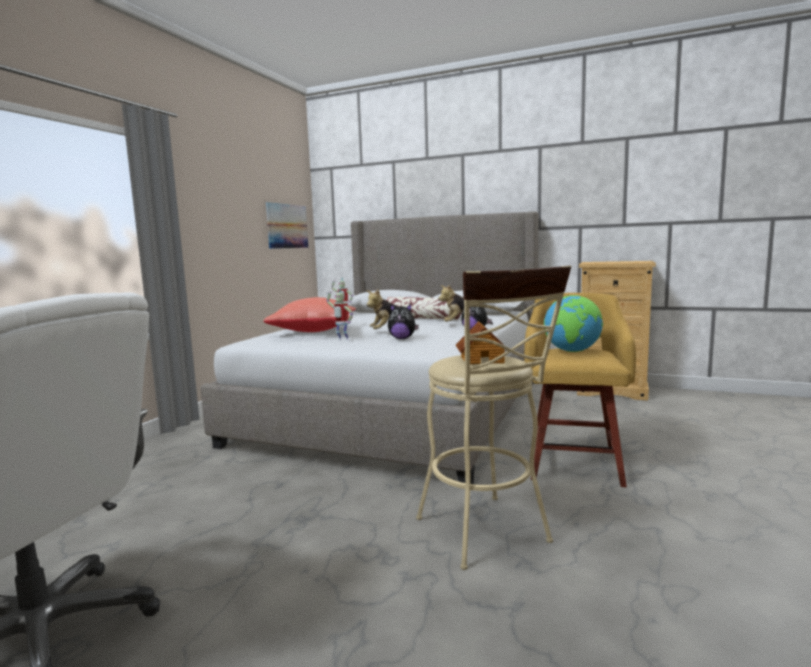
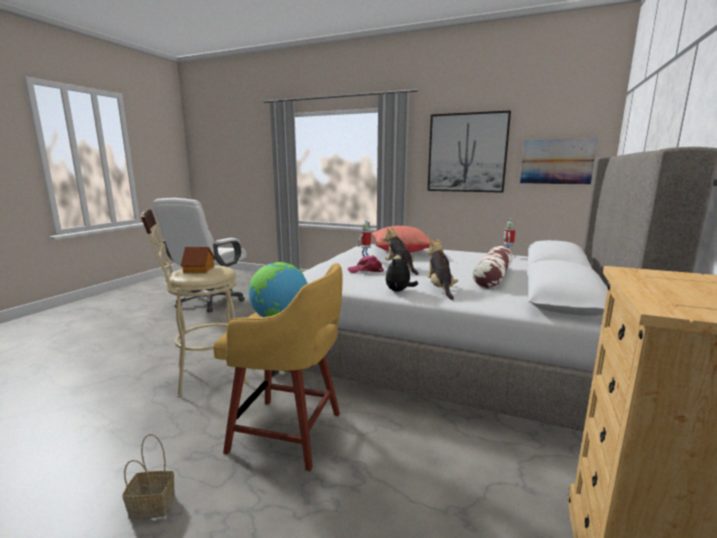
camera: 90 degrees right, 5 degrees up
(224, 212) = (467, 153): none -> picture
(402, 338) = (366, 271): plush toy -> pink cap
(714, 505) = (150, 506): none -> basket

